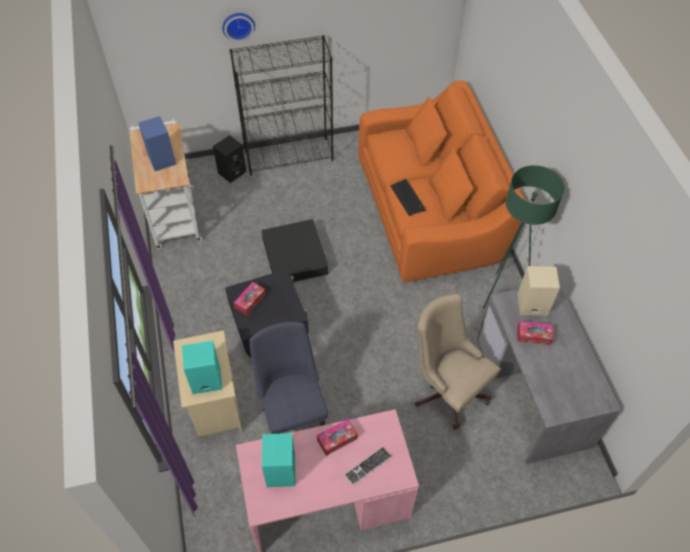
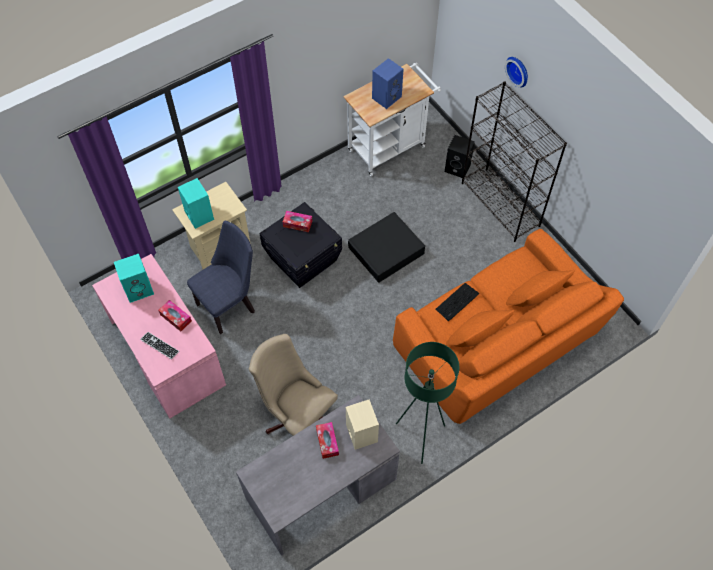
camera: 70 degrees right, 5 degrees up
(447, 389) = (296, 414): beige office chair -> beige office chair turned 75 degrees counterclockwise

